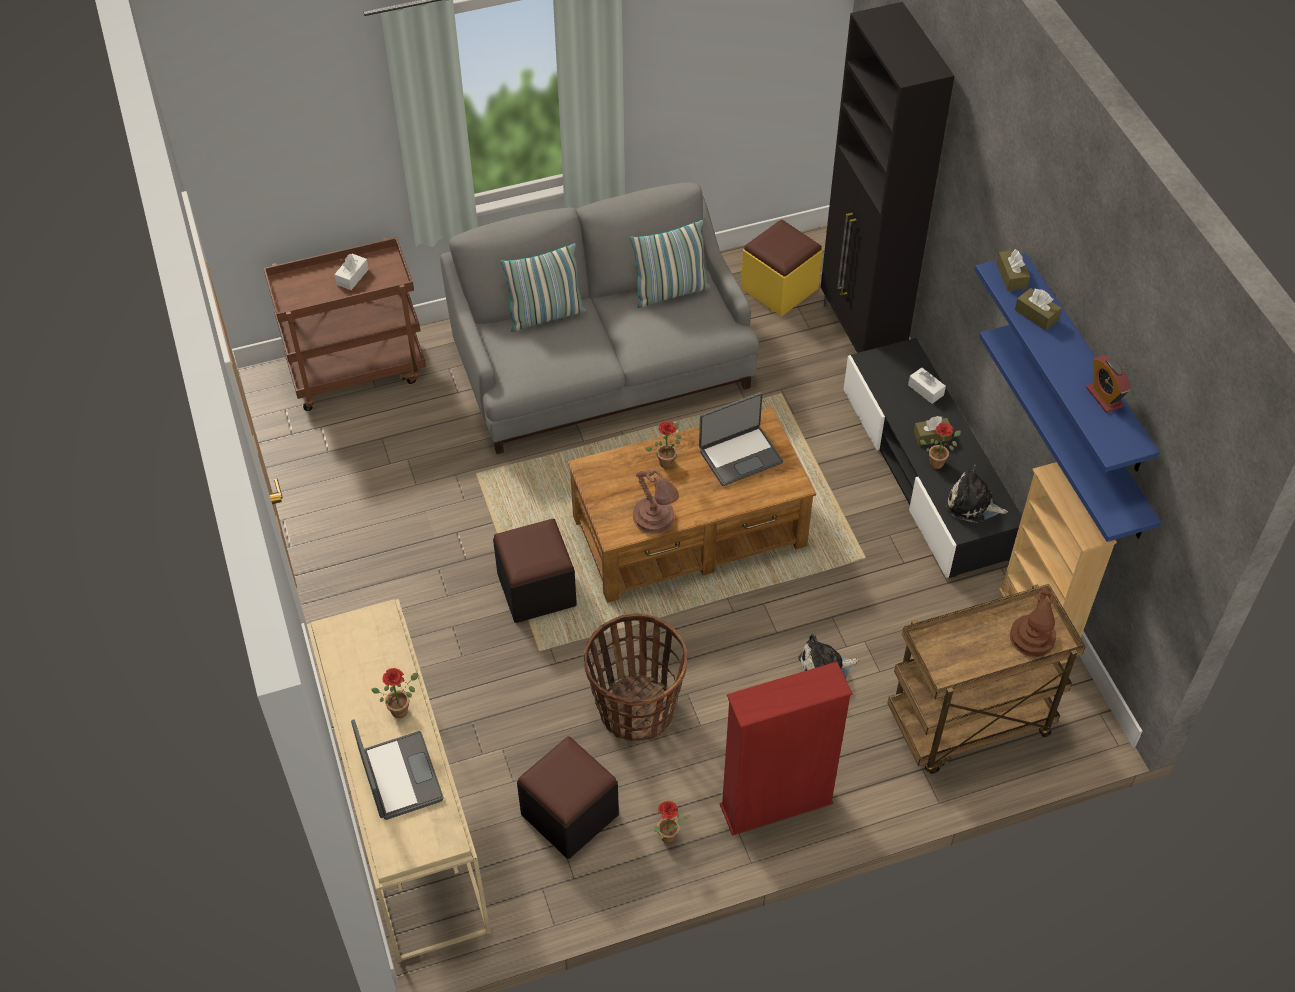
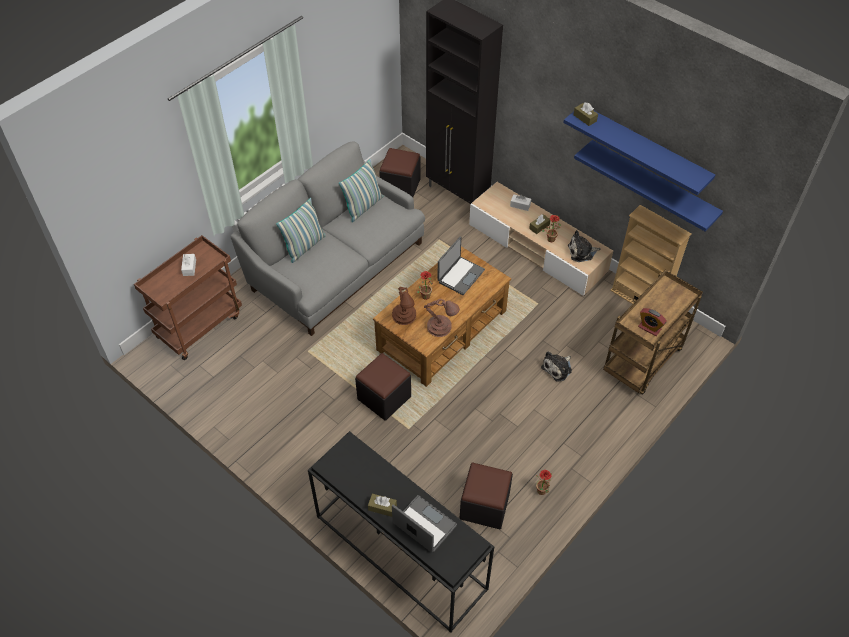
camera: 30 degrees left, 0 degrees up
(402, 708) = (397, 488): potted plant -> none
(405, 815) = (398, 552): beige console table -> black console table
(636, 709) = (479, 434): basket -> none
(776, 804) = (582, 447): red bookcase -> none
(779, 288) = (400, 186): yellow ottoman -> black ottoman
(926, 472) = (537, 248): black tv stand -> beige tv stand
(1032, 641) = (675, 301): brown table lamp -> brown table lamp (405, 317)
(1036, 315) = (611, 132): brown tissue box -> brown tissue box (382, 507)
(1104, 397) = (671, 159): alarm clock -> alarm clock (649, 328)

